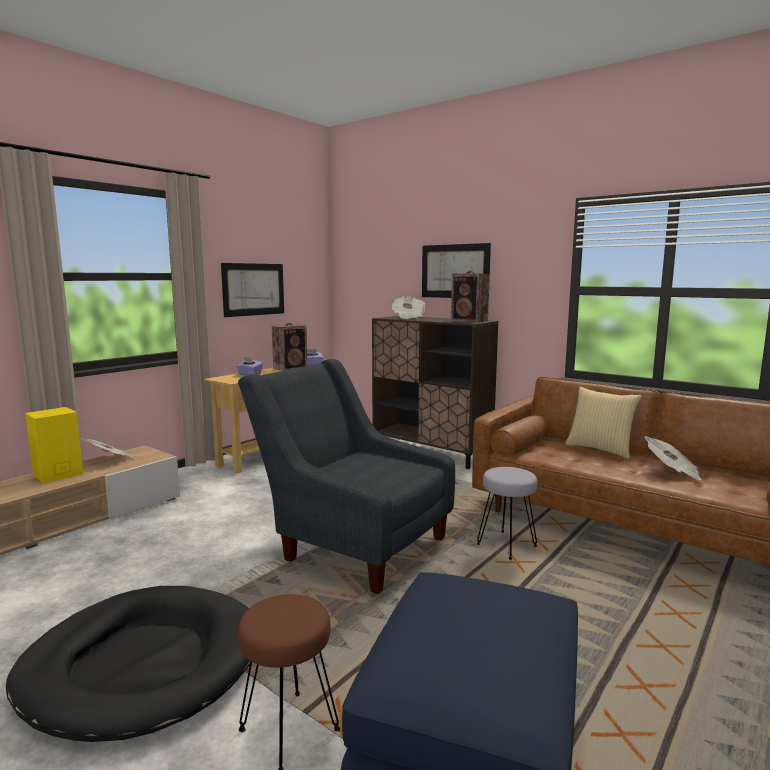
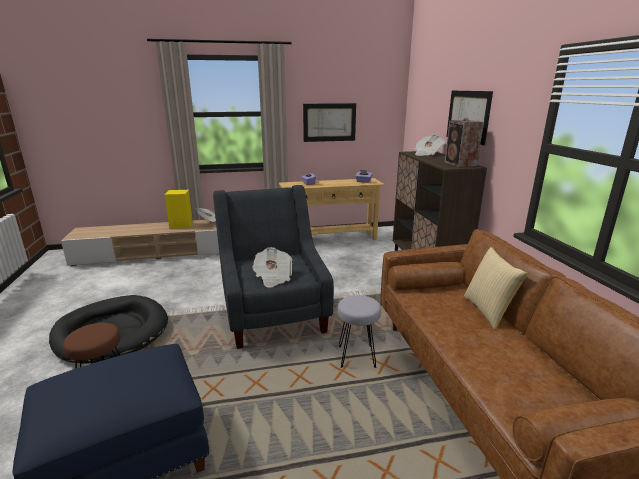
camera: 40 degrees right, 10 degrees up
(291, 368) = (343, 182): speaker -> none
(672, 472) = (506, 358): newspaper -> newspaper (273, 277)

